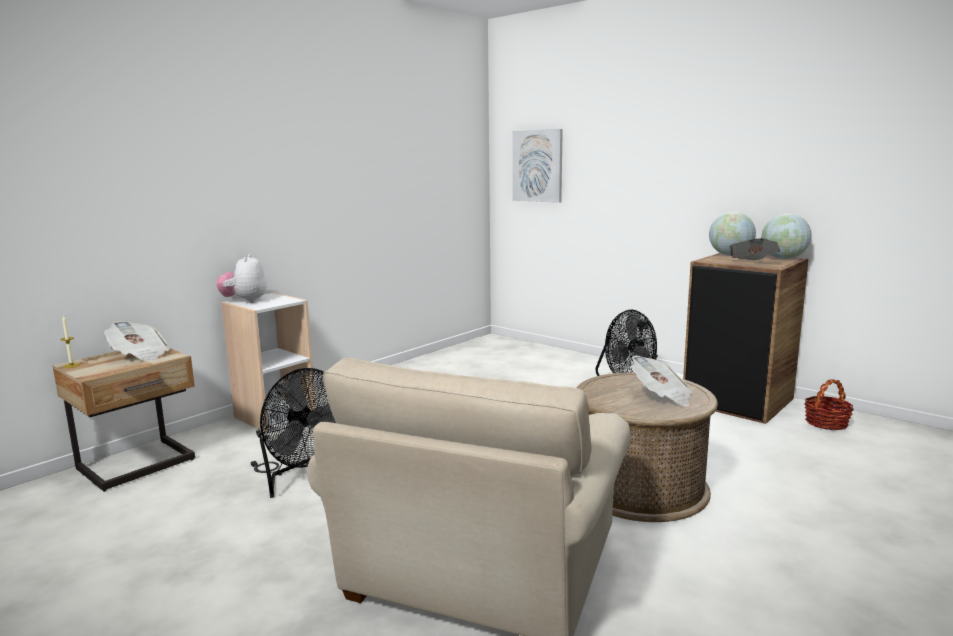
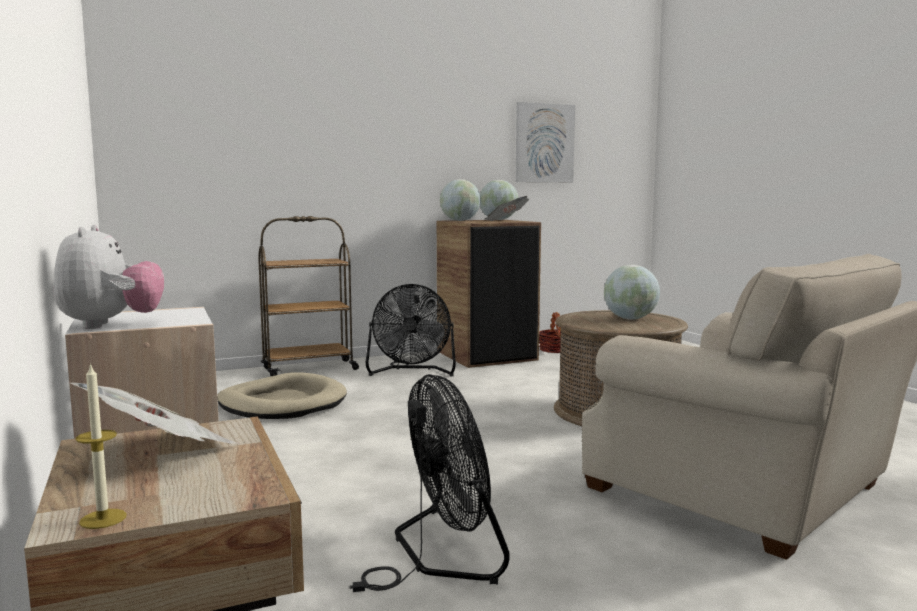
camera: 65 degrees left, 5 degrees down
(245, 301) = (111, 325): plush toy -> plush toy turned 120 degrees counterclockwise
(501, 377) = (282, 403): none -> beige dog bed
(537, 166) = (189, 130): picture -> picture (544, 143)
(586, 361) = (308, 369): none -> brown cart
(661, 396) = (630, 319): newspaper -> globe

